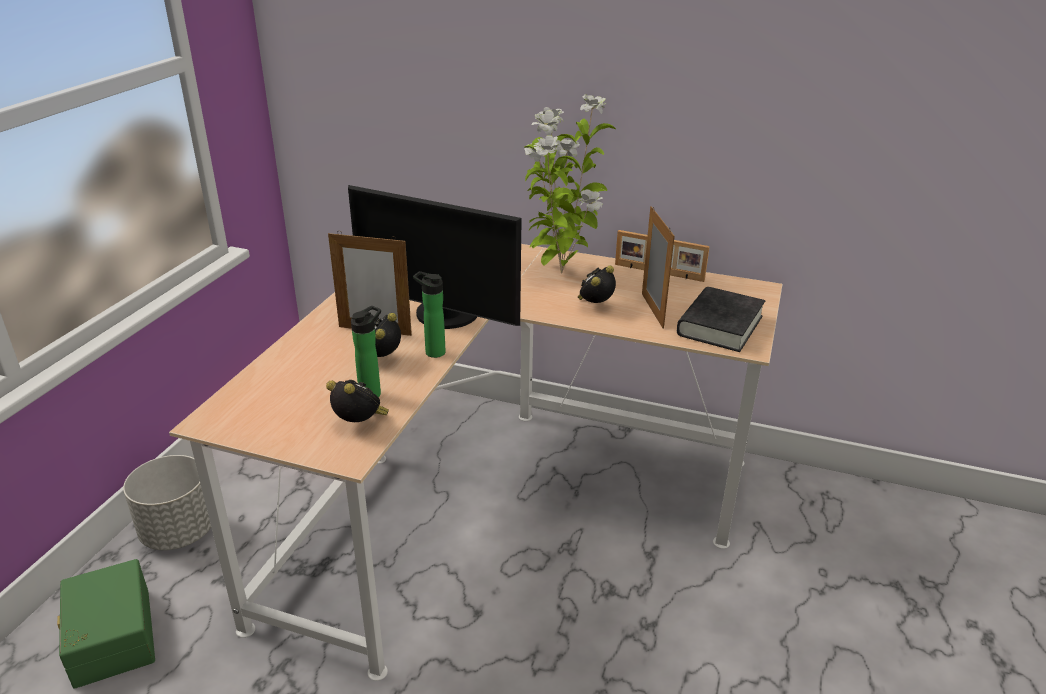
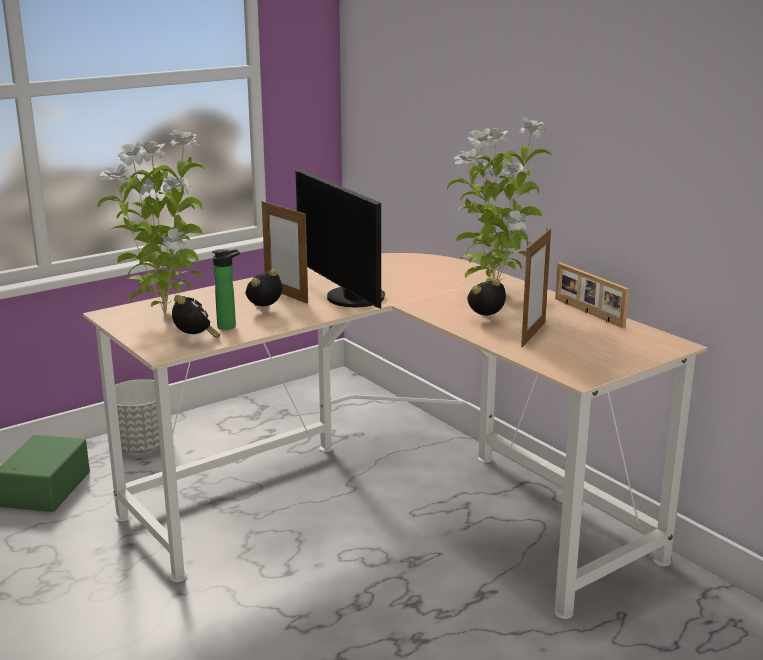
camera: 35 degrees right, 10 degrees down
(281, 403) = (165, 316): none -> potted plant
(432, 352) = (307, 315): bottle -> none
(720, 326) = (580, 358): black book -> none

